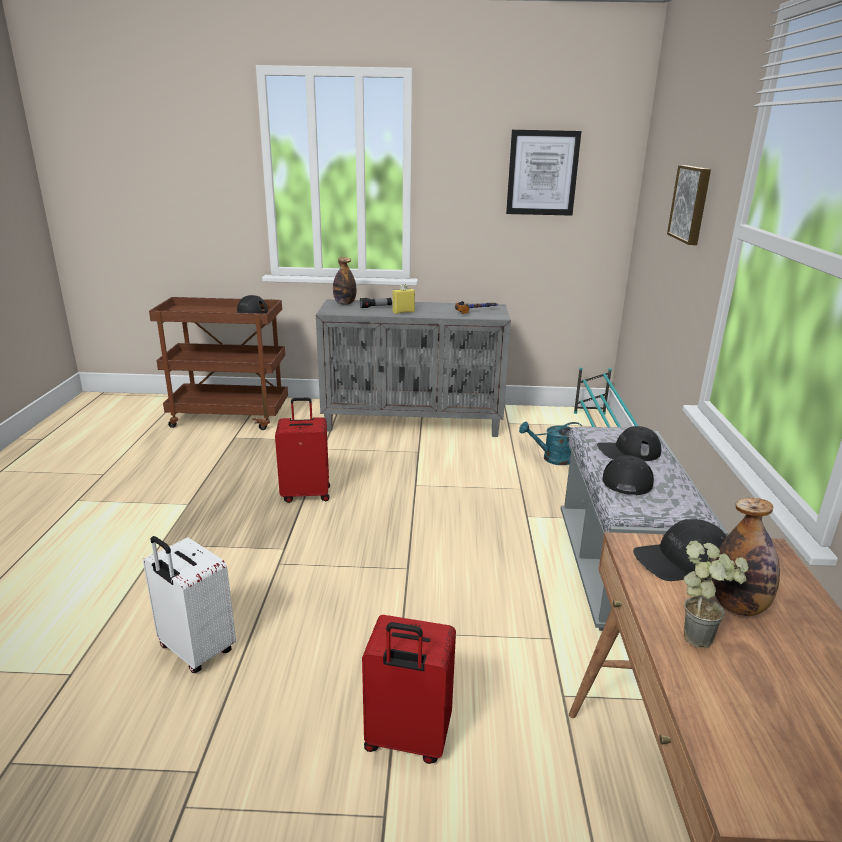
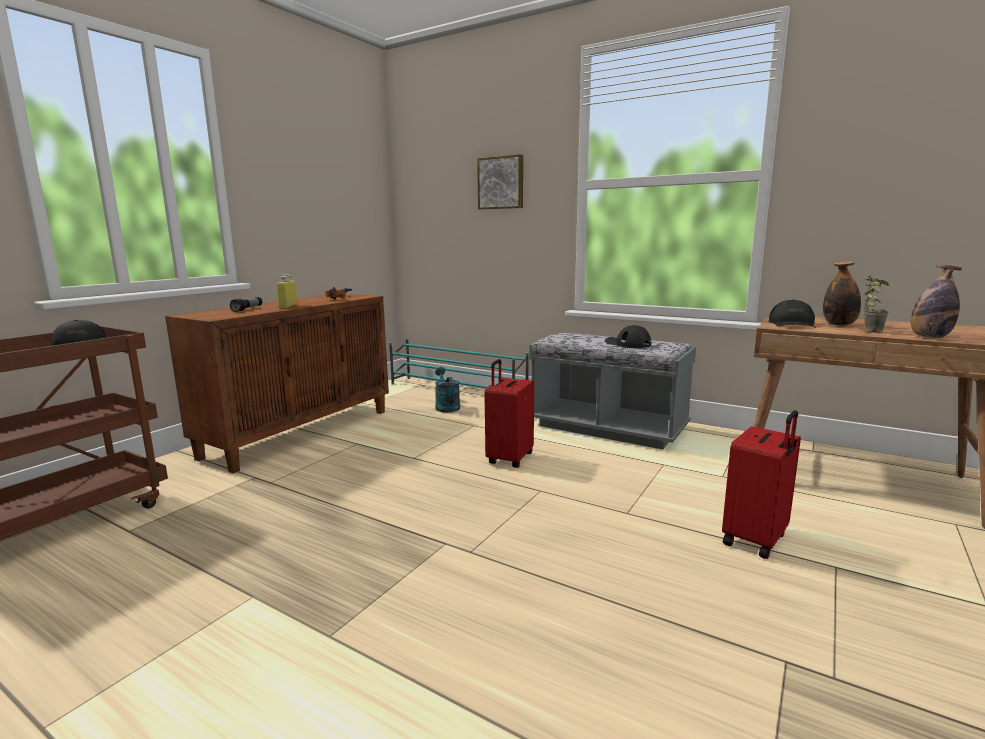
camera: 60 degrees left, 10 degrees down
(195, 651) = (592, 635): white suitcase -> none
(306, 494) = (352, 510): red suitcase -> red suitcase (509, 459)
(345, 303) = (204, 313): bottle -> bottle (929, 337)
(414, 423) = (300, 433): grey cabinet -> brown cabinet
(542, 173) = (332, 174): picture -> none
(552, 459) = (446, 406): turquoise watering can -> turquoise watering can turned 135 degrees clockwise
(628, 451) = (590, 338): black cap -> none

